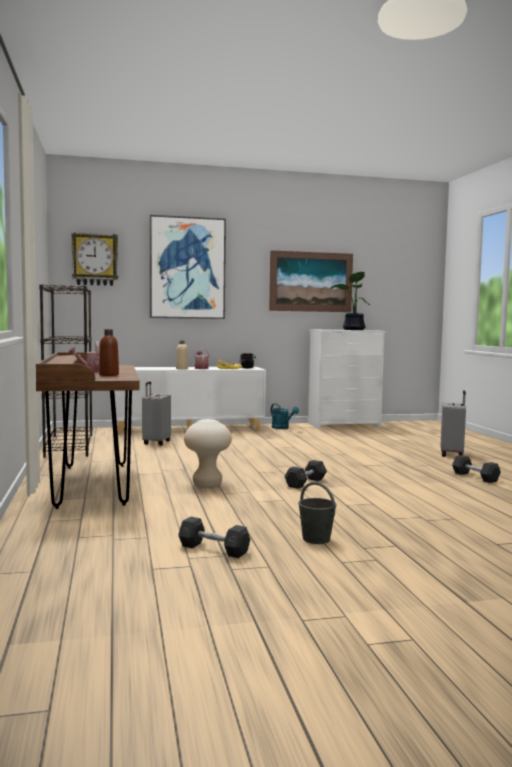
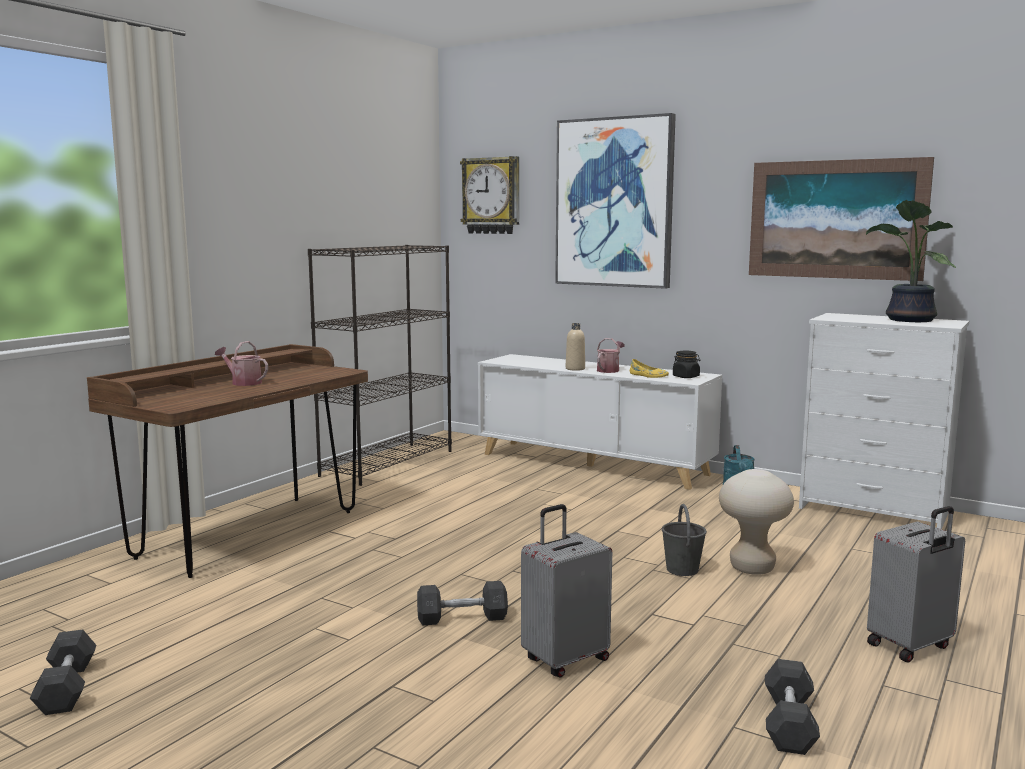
camera: 45 degrees right, 5 degrees up
(109, 375) = (208, 395): brown bottle -> none
(156, 443) = (486, 481): grey suitcase -> grey suitcase (565, 659)
(207, 485) = (340, 577): beige stool -> beige stool (752, 568)
(316, 539) = (183, 731): grey bucket -> grey bucket (682, 570)

